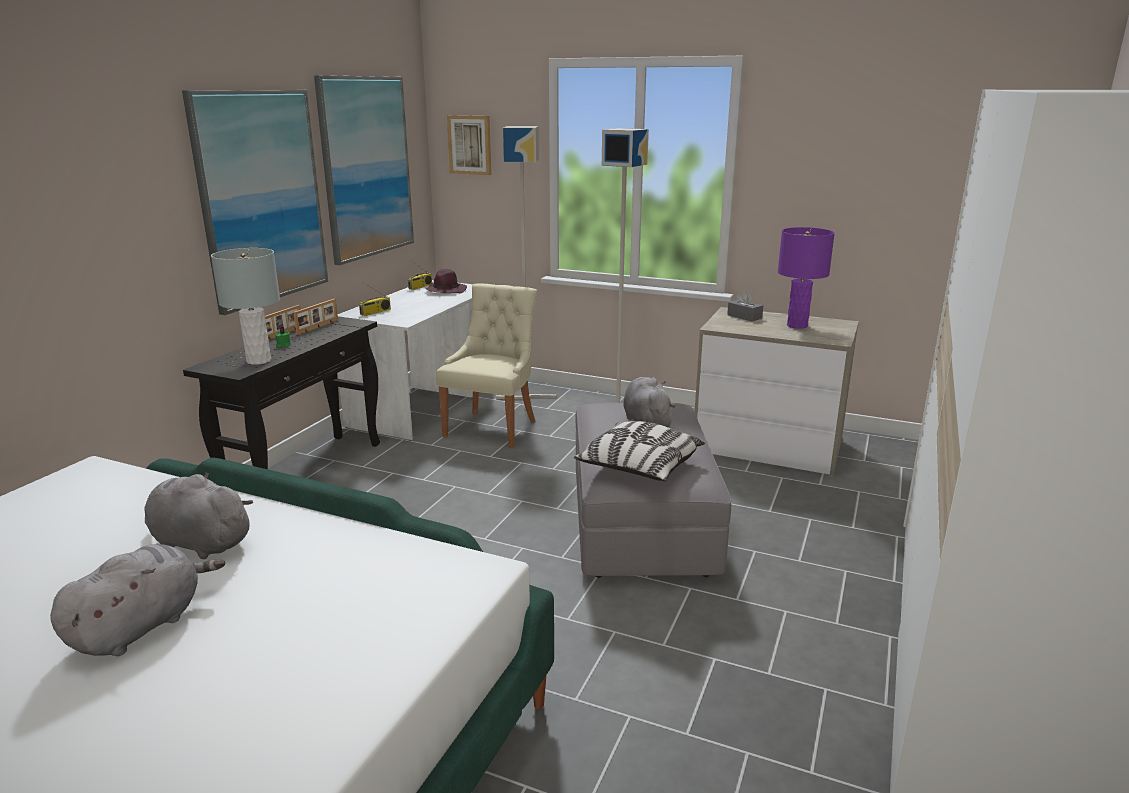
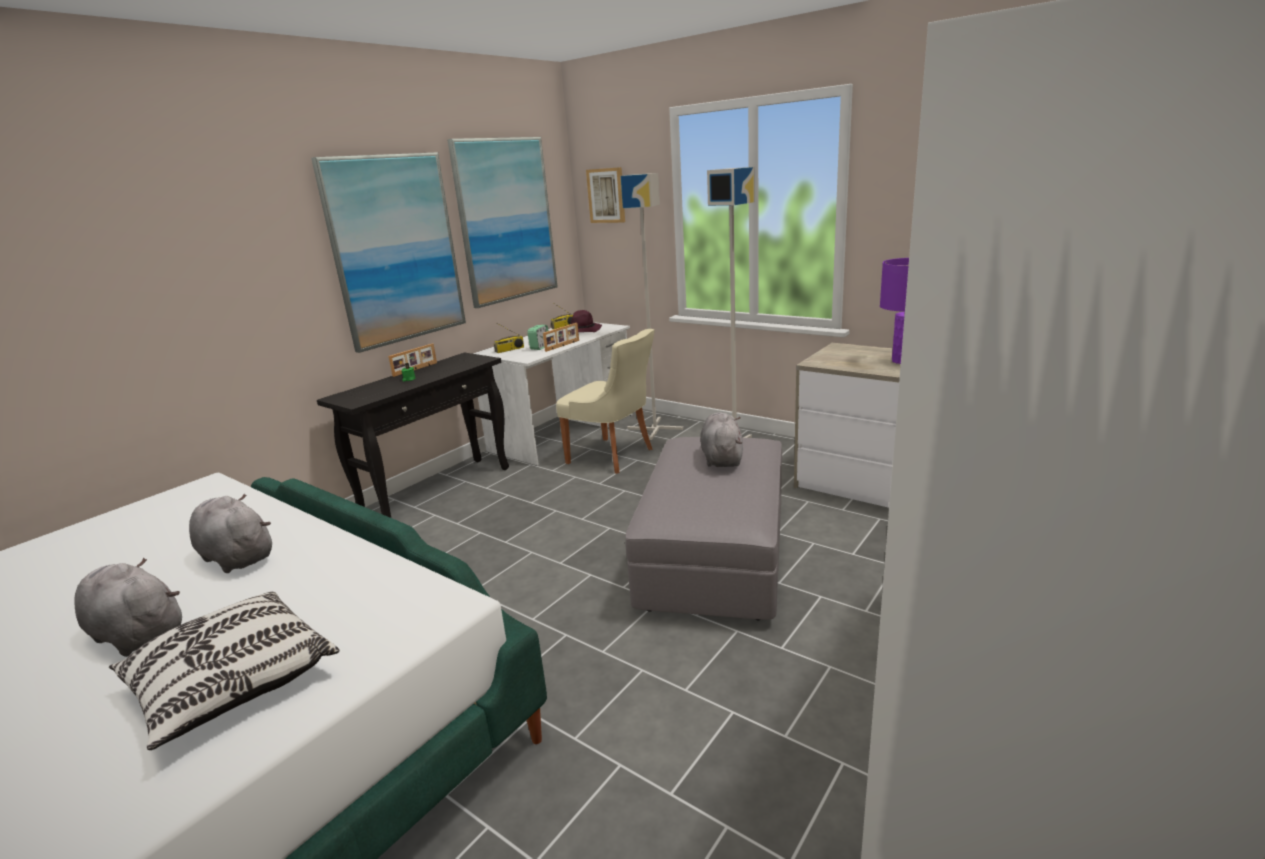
camera: 15 degrees right, 0 degrees up
(142, 626) = (137, 633): grey plush toy -> grey plush toy turned 105 degrees counterclockwise
(258, 360) = (380, 392): grey table lamp -> none
(318, 327) = (449, 363): picture frame -> picture frame (563, 346)
(409, 310) = (540, 347): none -> alarm clock
(493, 427) = (613, 456): beige chair -> beige chair turned 90 degrees clockwise
(639, 467) = (691, 504): pillow -> pillow (232, 684)
(744, 316) = (850, 352): grey tissue box -> none

